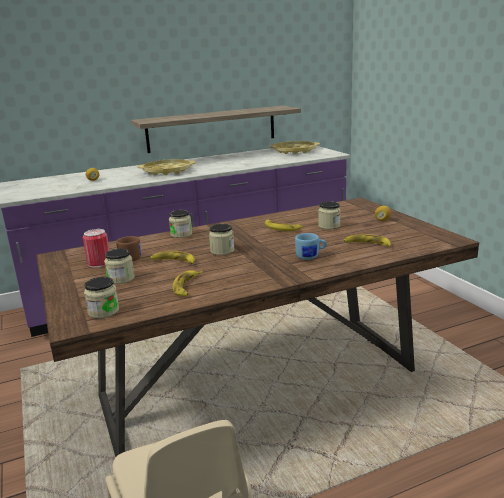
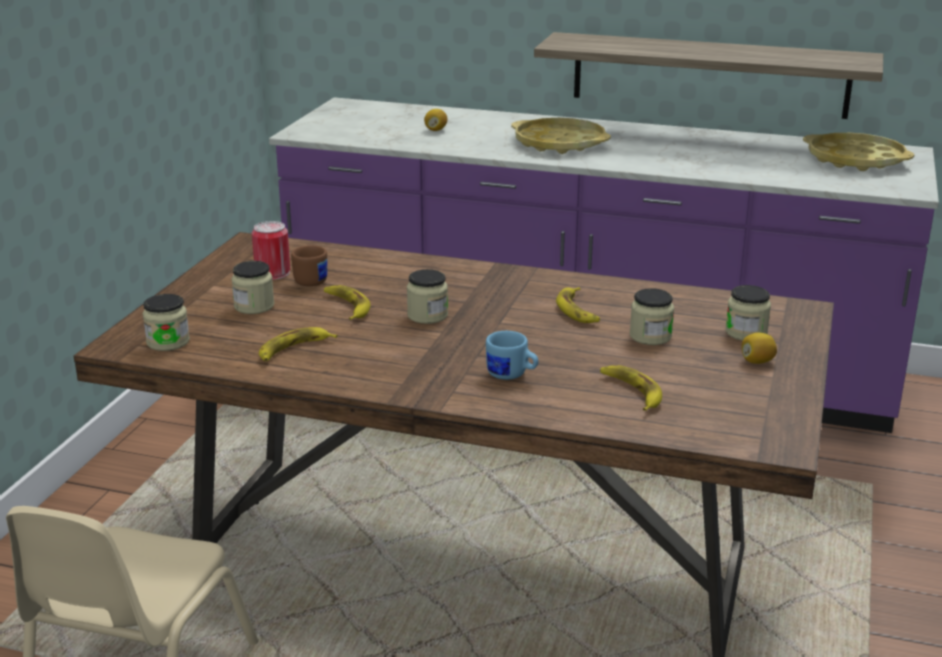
camera: 40 degrees right, 5 degrees up
(181, 234) = (433, 267): jar -> jar (746, 332)

